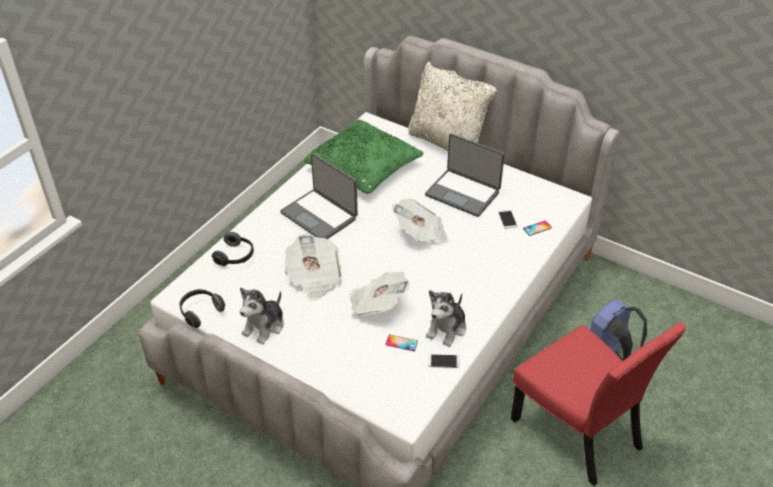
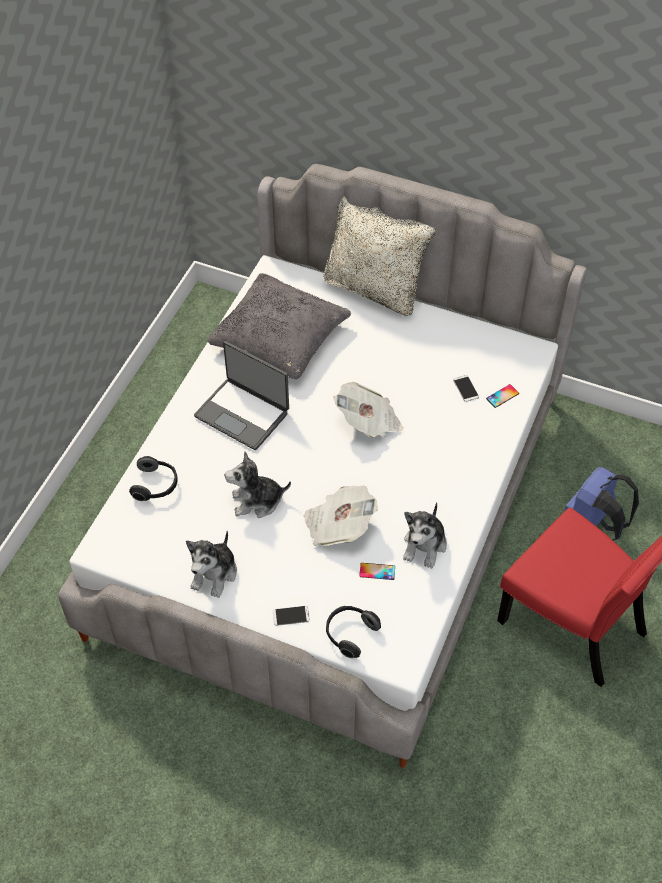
camera: 10 degrees left, 10 degrees up
(200, 312) = (134, 567): headphones -> headphones (350, 634)
(314, 278) = (257, 501): newspaper -> plush toy
(364, 167) = (280, 337): green pillow -> grey pillow
(443, 361) = (429, 587): phone -> phone (291, 616)
(463, 193) = (407, 358): laptop -> none

